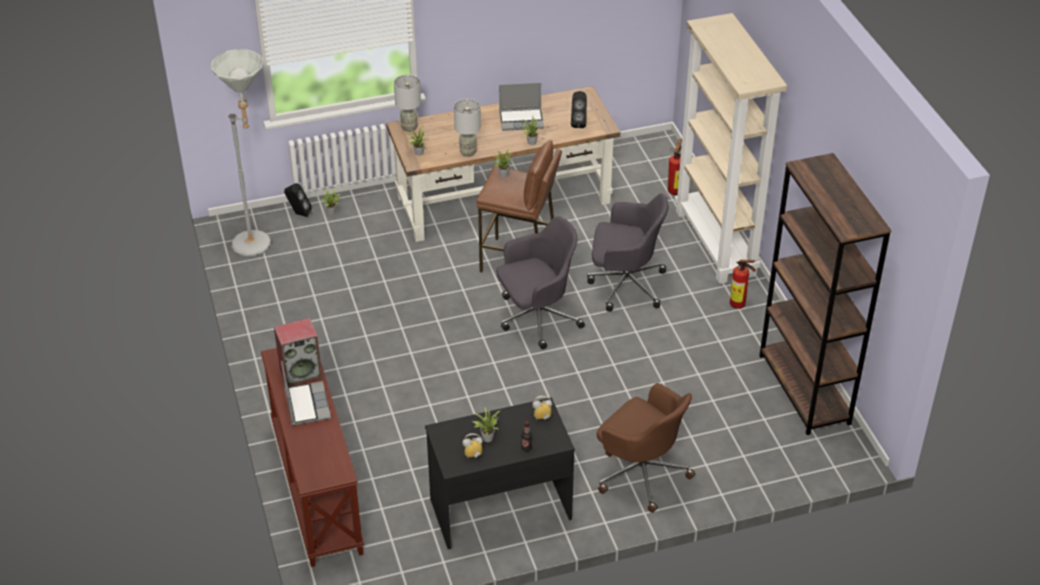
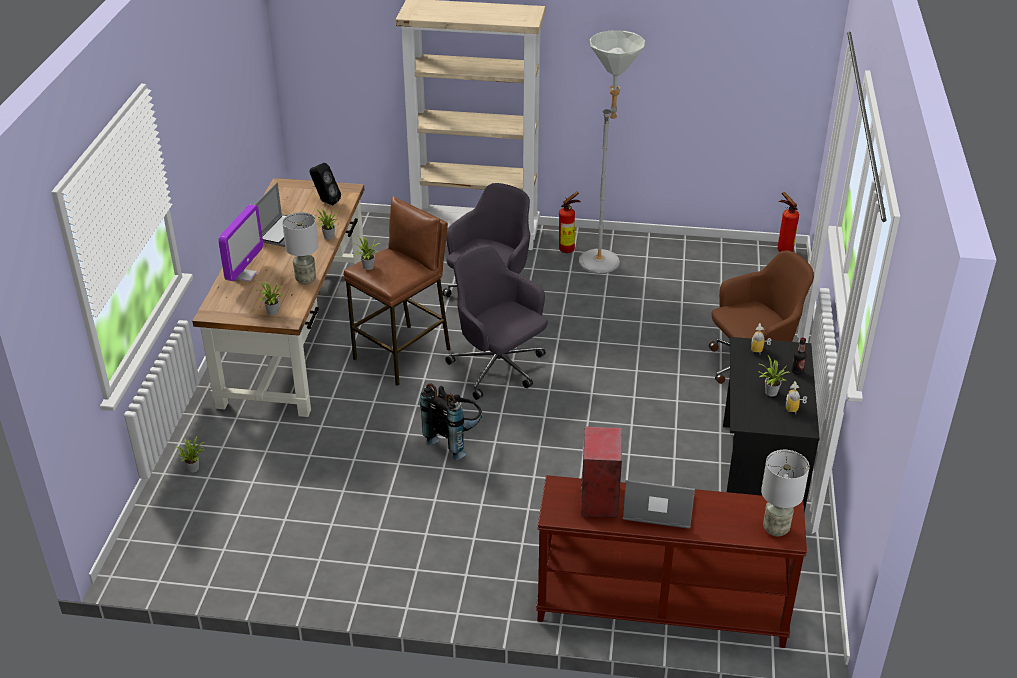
camera: 65 degrees left, 5 degrees down
(259, 245) = (196, 548): grey floor lamp -> grey floor lamp (603, 258)
(299, 214) = (169, 497): black speaker -> none
(409, 127) = (219, 306): grey table lamp -> grey table lamp (775, 528)
(436, 323) = (455, 440): none -> black backpack
(453, 123) = (244, 275): none -> monitor
(536, 318) = (498, 369): grey office chair -> grey office chair turned 45 degrees counterclockwise
(675, 190) = (382, 232): fire extinguisher -> fire extinguisher (783, 249)
(804, 389) = (697, 252): brown bookcase -> none

